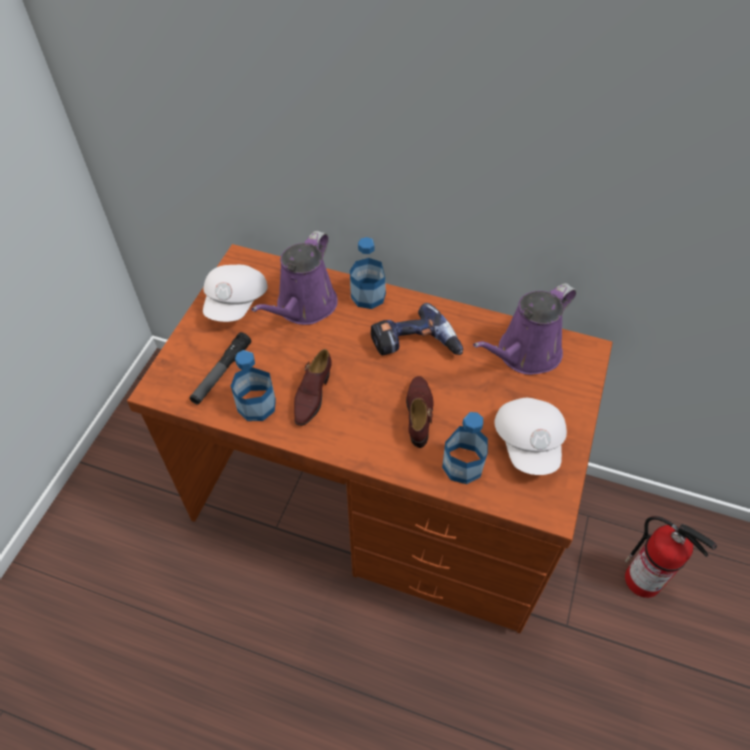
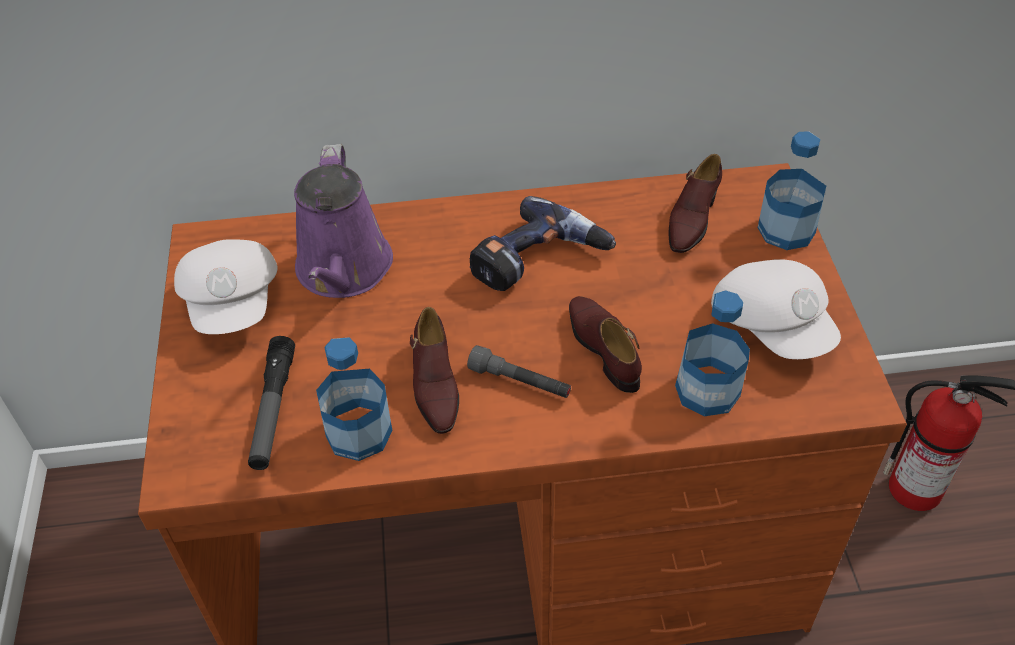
camera: 25 degrees left, 5 degrees down
(359, 413) = (520, 382): none -> grey flashlight
(368, 295) = (429, 222): bottle -> bottle (786, 230)
(524, 354) = (692, 219): purple watering can -> brown shoe

